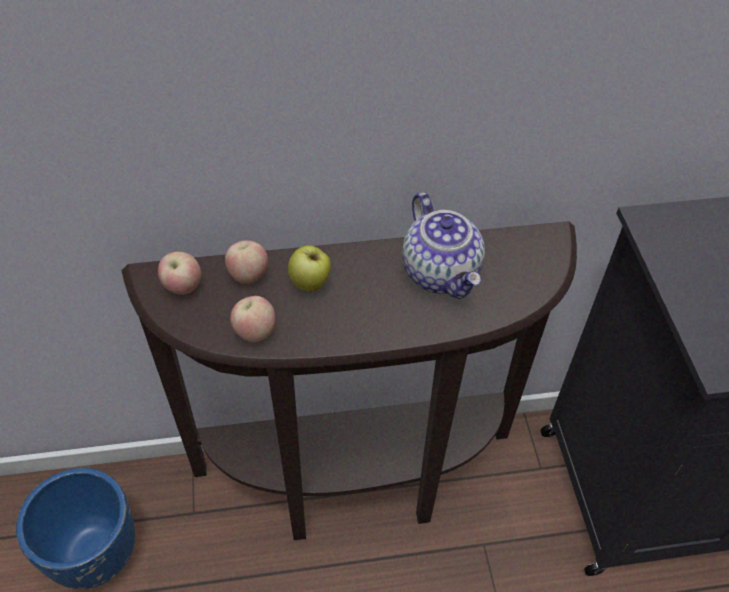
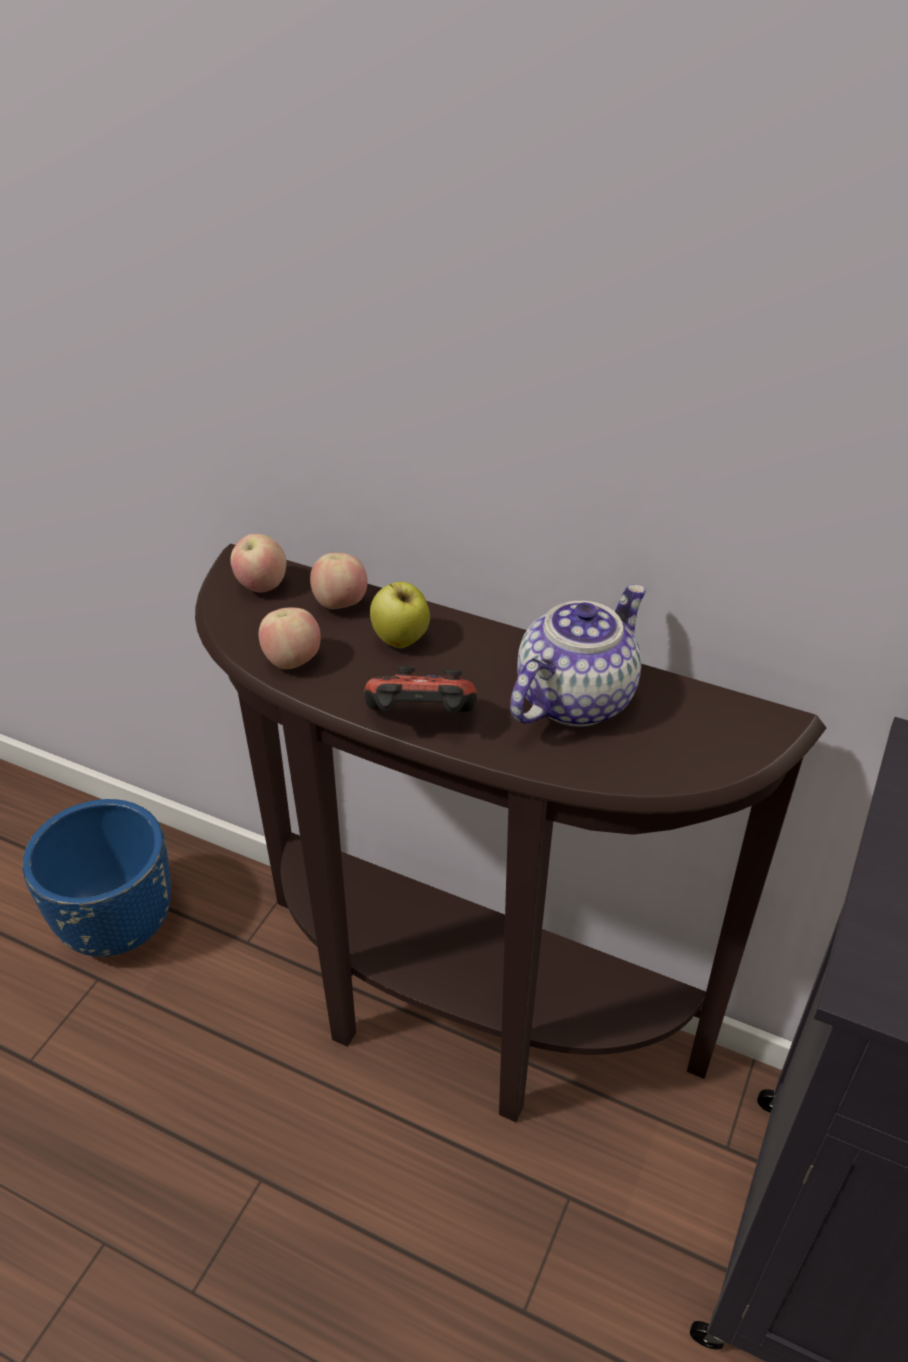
camera: 35 degrees right, 10 degrees down
(371, 334) = (421, 722): none -> game controller
(442, 273) = (574, 698): teapot -> teapot turned 150 degrees counterclockwise

